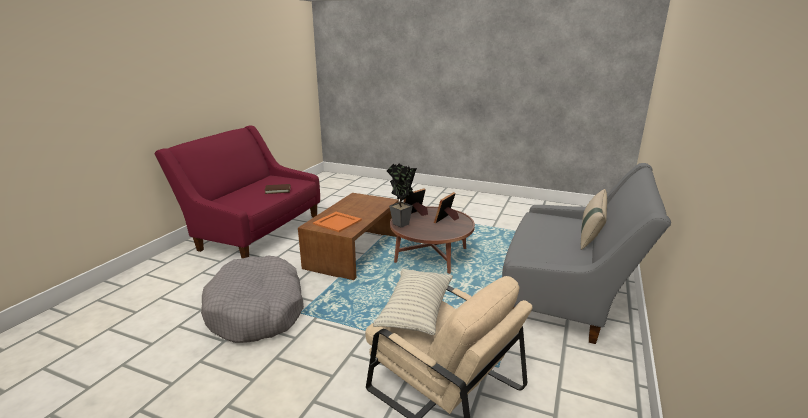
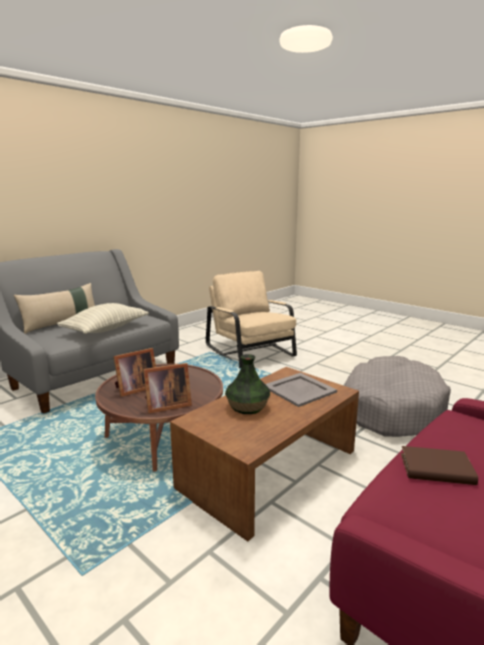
camera: 160 degrees left, 5 degrees down
(337, 222) = (299, 390): orange tray -> grey tray
(364, 209) = (248, 407): none -> vase
(401, 225) = (206, 388): potted plant -> none
(416, 311) = (261, 316): pillow -> pillow (106, 329)

